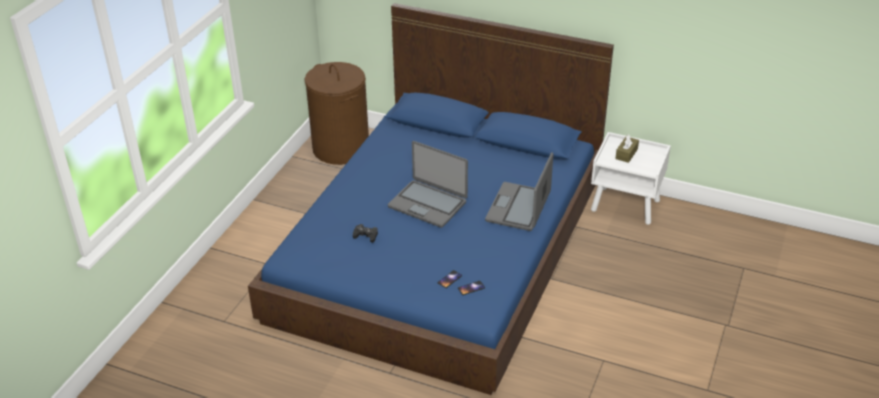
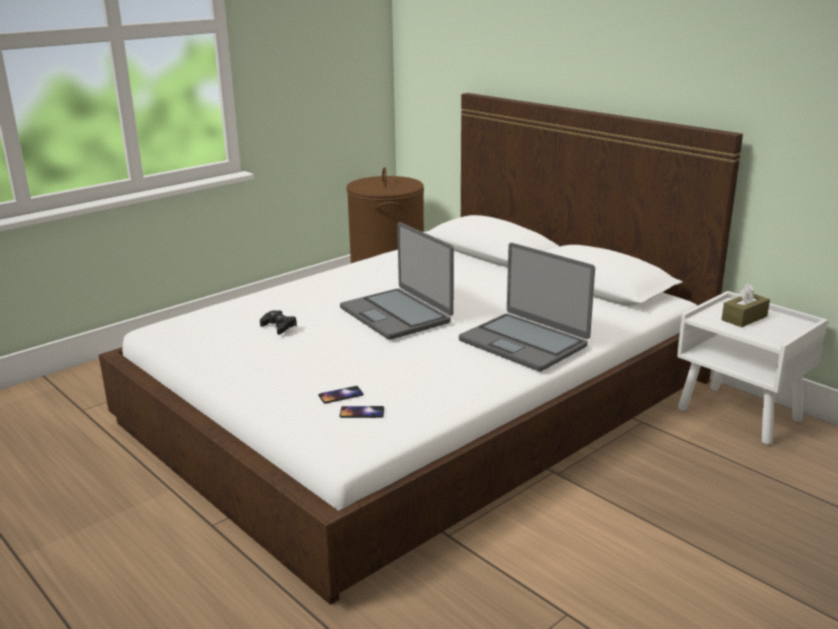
camera: 25 degrees right, 15 degrees down
(441, 247) = (422, 401): blue bed -> white bed
(519, 208) = (524, 343): laptop -> laptop turned 90 degrees counterclockwise

